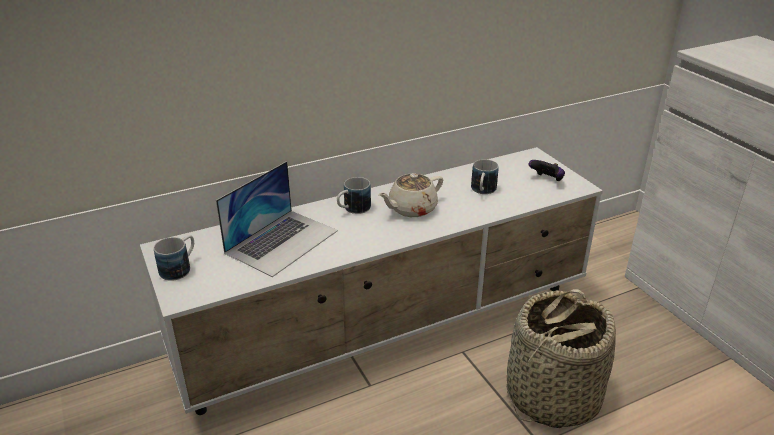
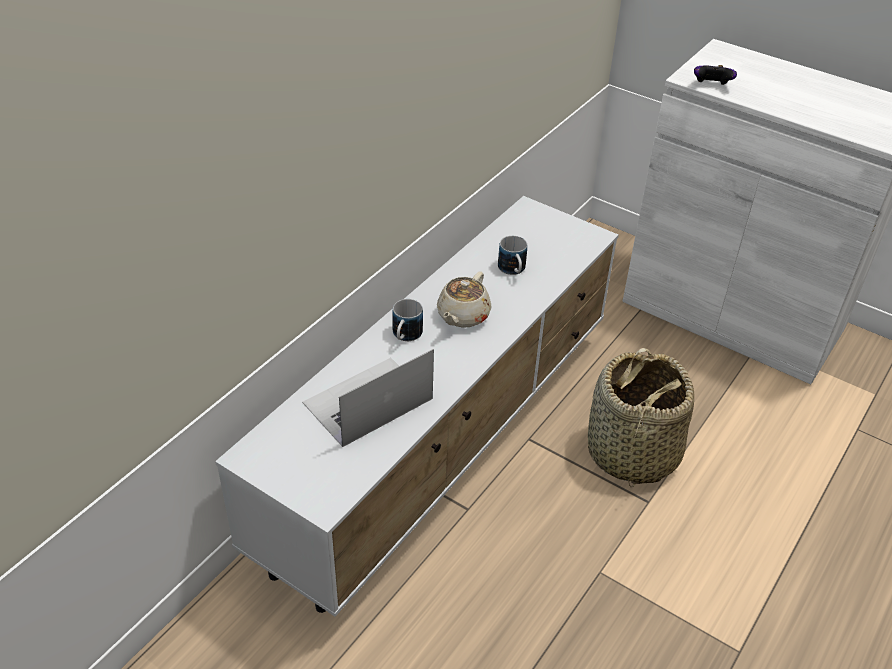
camera: 30 degrees left, 10 degrees up
(180, 268) = (290, 472): mug -> none
(282, 241) = (367, 401): laptop -> laptop turned 135 degrees counterclockwise
(546, 180) = (562, 237): game controller -> game controller (711, 86)

